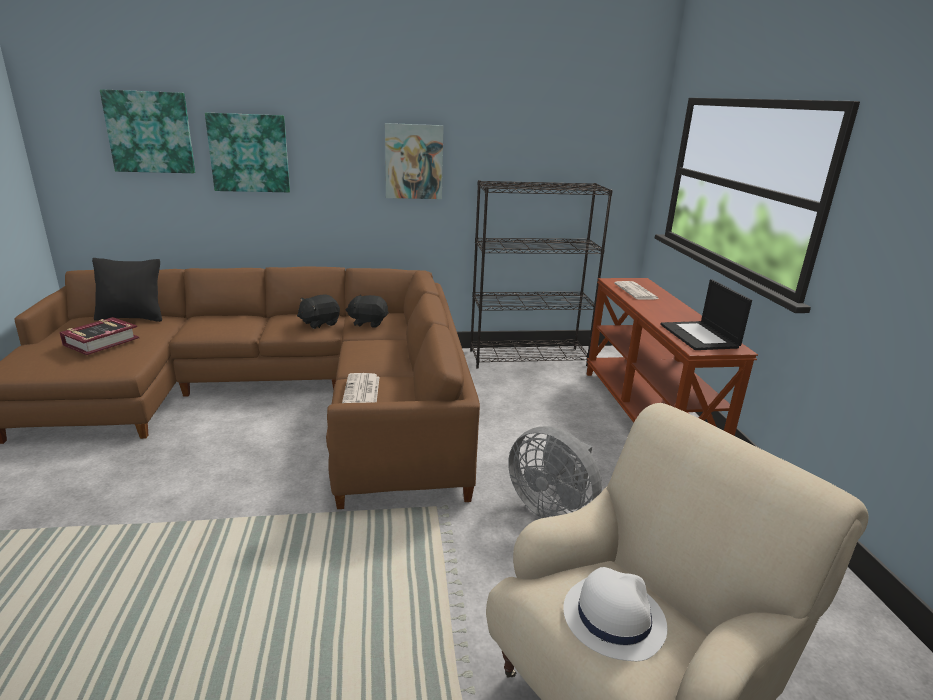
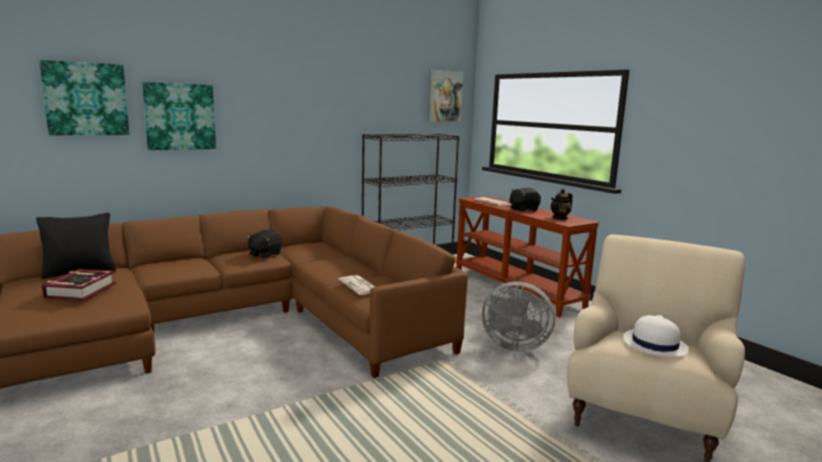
camera: 25 degrees left, 10 degrees down
(368, 323) = (303, 250): black plush toy -> black plush toy (523, 210)
(413, 161) = (314, 121): picture -> picture (444, 96)
(700, 336) = (560, 218): laptop -> teapot

